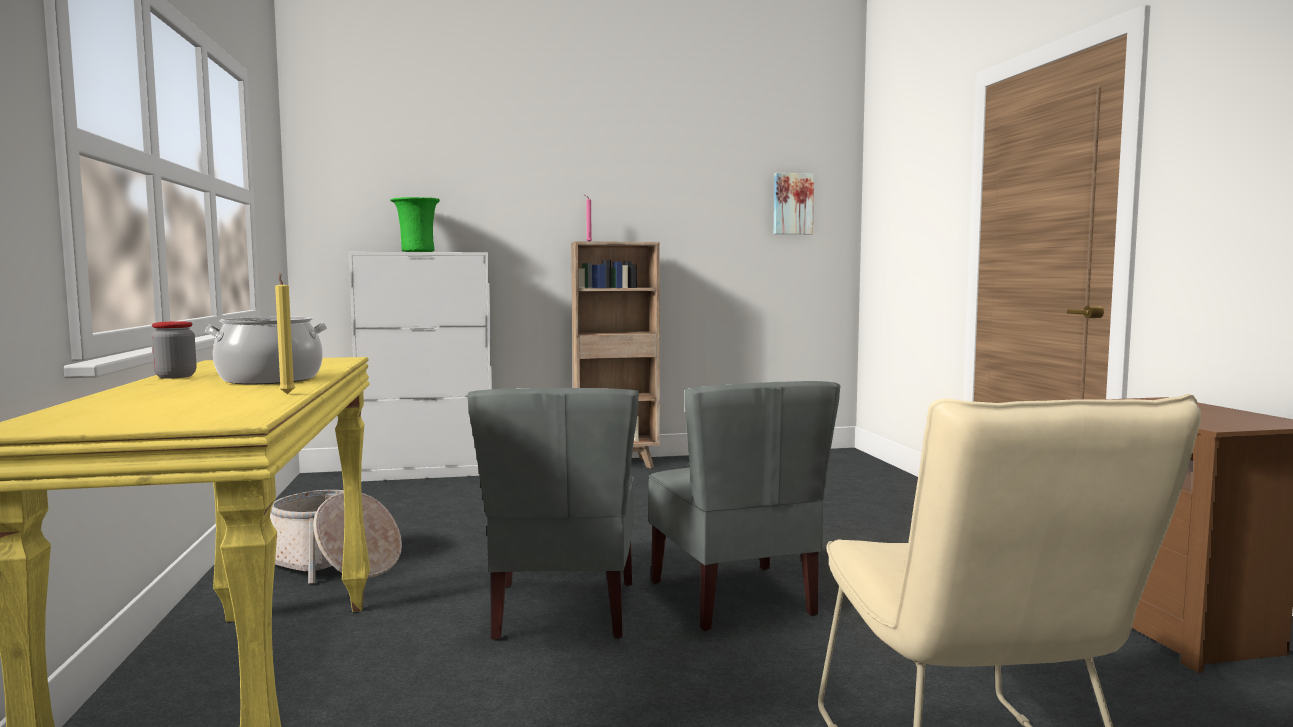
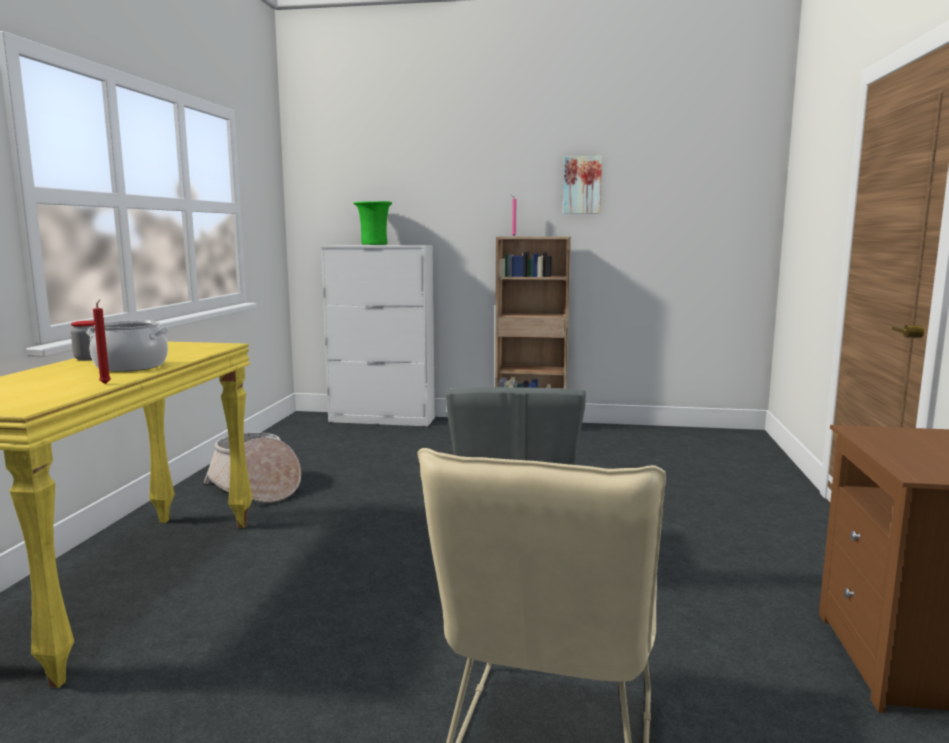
camera: 20 degrees right, 5 degrees up
(287, 394) = (106, 383): yellow candle -> red candle
(563, 611) = (374, 550): grey chair -> none
(792, 204) = (711, 198): picture -> picture (582, 185)

